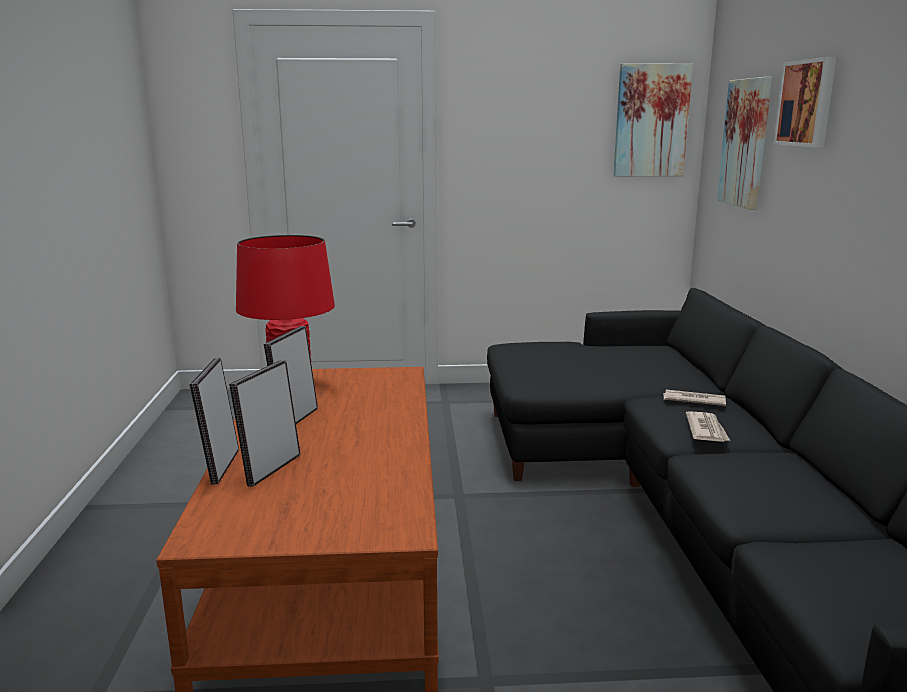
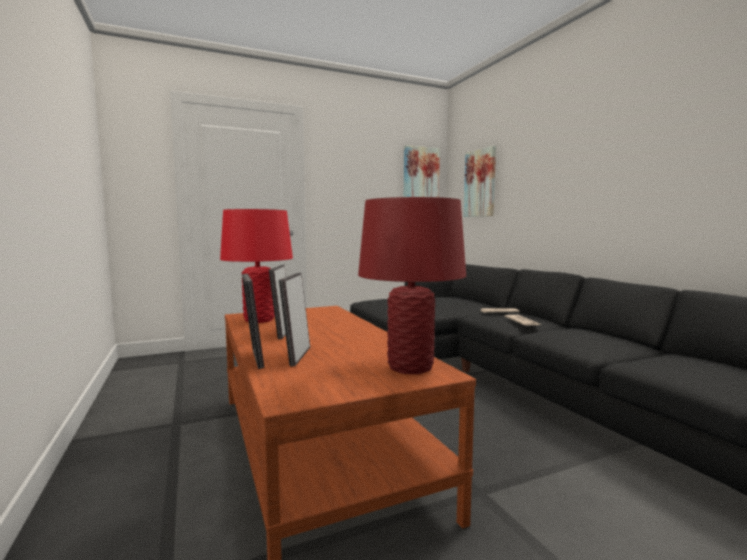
camera: 20 degrees left, 10 degrees down
(380, 513) = (410, 367): none -> red table lamp
(807, 103) = (524, 153): picture -> none

